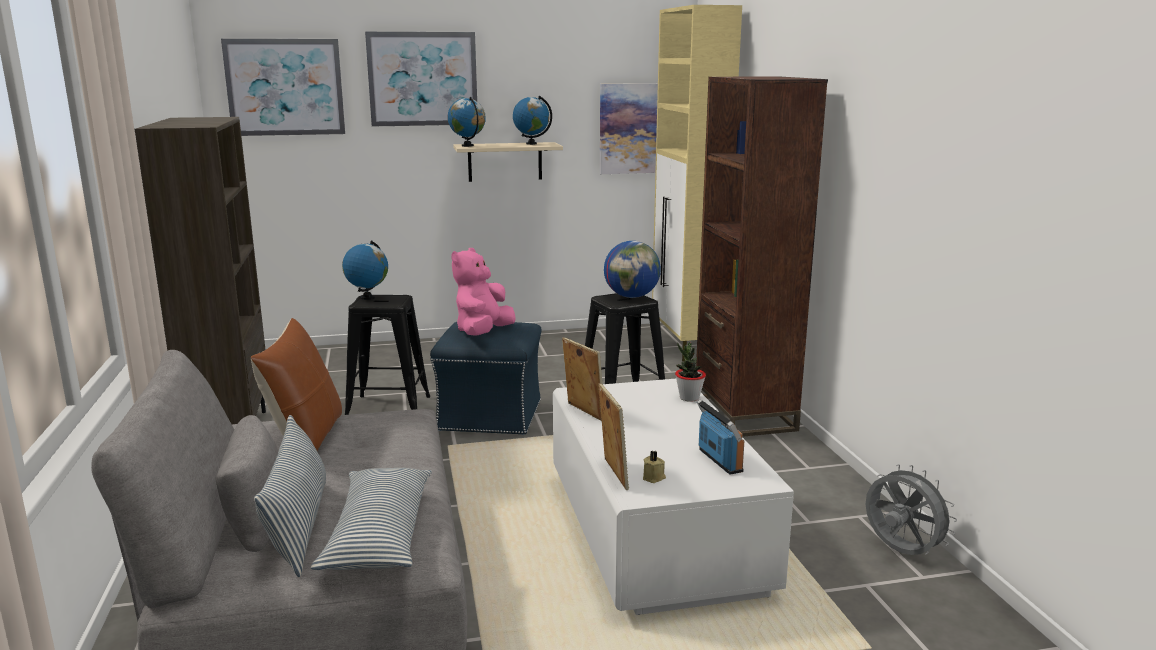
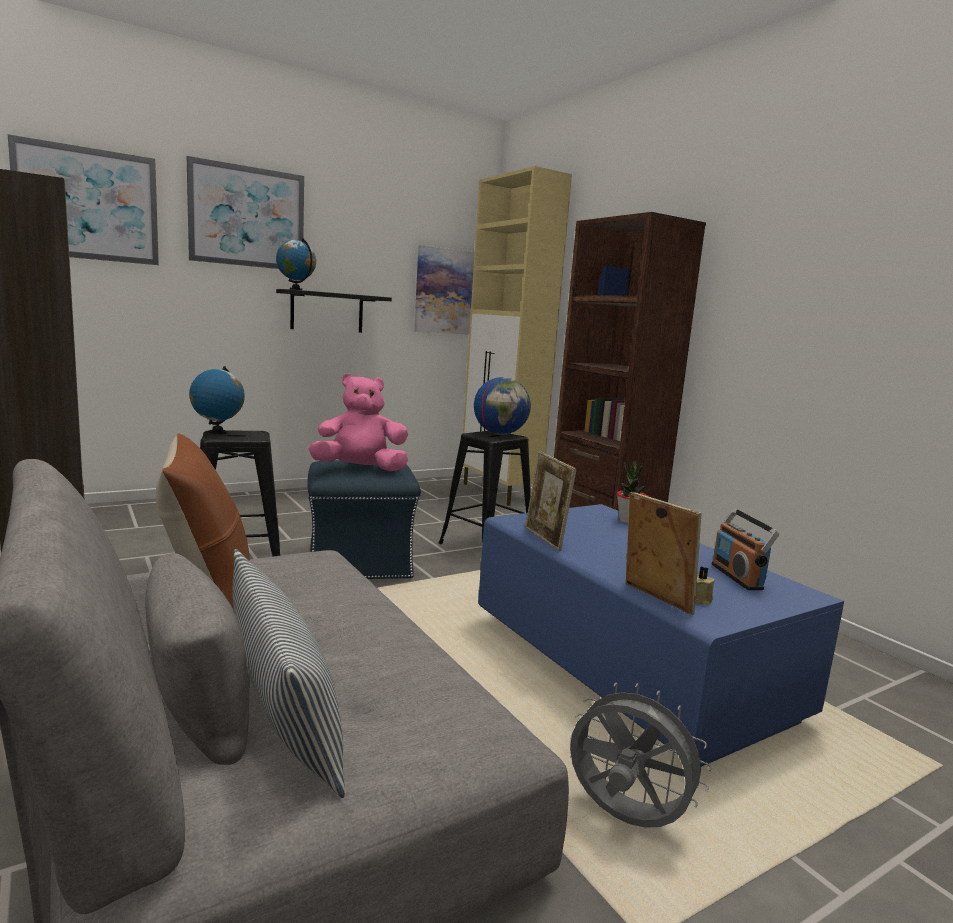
camera: 20 degrees left, 5 degrees down
(379, 534) = (410, 708): pillow -> none
(483, 333) = (360, 469): pink plush toy -> pink plush toy turned 75 degrees clockwise
(505, 161) = (327, 312): beige shelf -> black shelf
(531, 144) = (357, 294): globe -> none
(583, 413) = (545, 539): picture frame -> picture frame turned 150 degrees counterclockwise
(655, 532) = (627, 667): white coffee table -> blue coffee table
(719, 460) = (737, 576): radio -> radio turned 150 degrees counterclockwise
(900, 552) = (854, 660): grey fan -> grey fan (624, 819)

